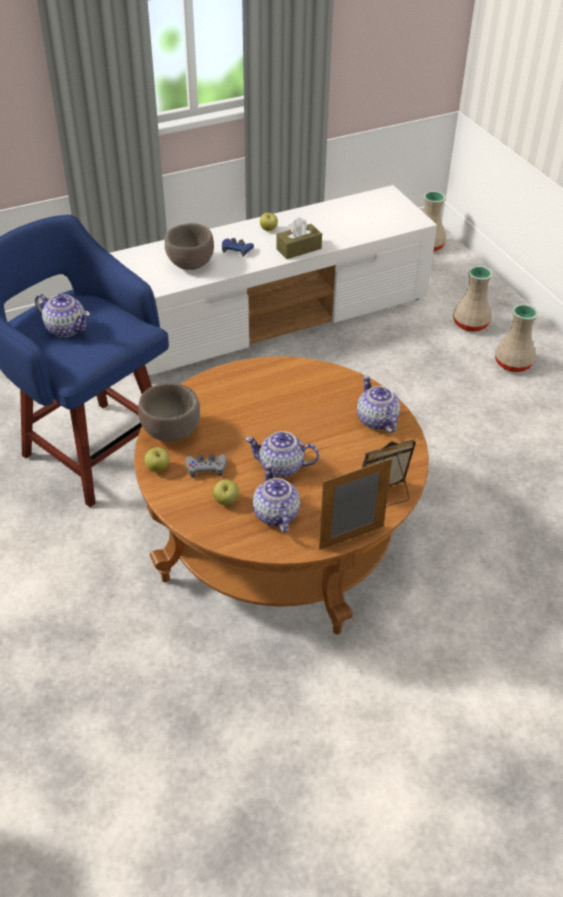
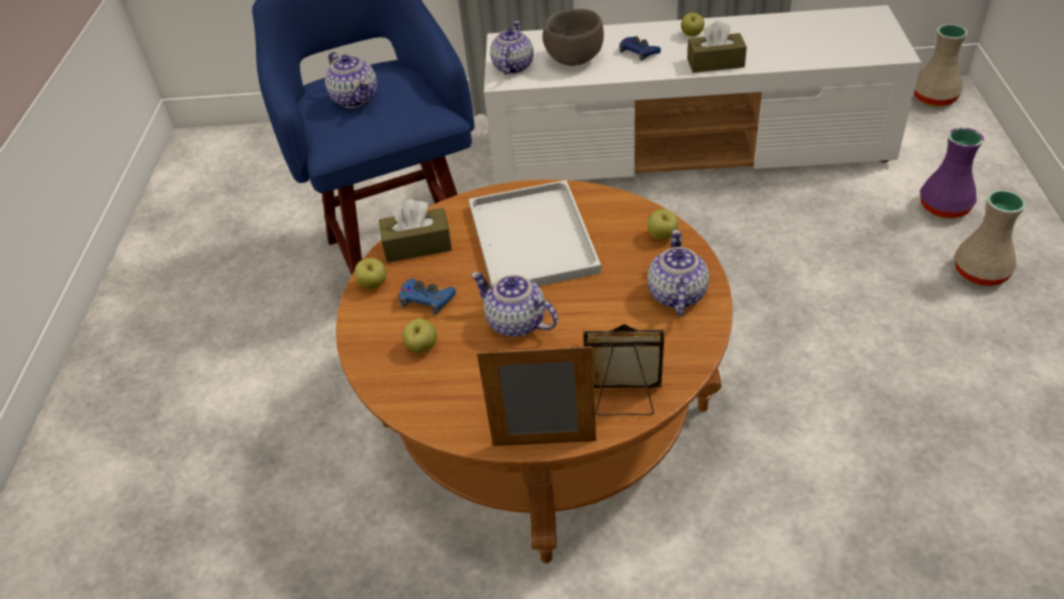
camera: 30 degrees right, 0 degrees up
(171, 431) = (417, 245): brown bowl -> brown tissue box
(206, 468) = (427, 299): grey game controller -> blue game controller
(256, 406) = (534, 240): none -> white tray
(275, 515) = (469, 382): teapot -> teapot (512, 67)
(343, 383) = (662, 236): none -> apple
(469, 324) = (943, 207): beige vase -> purple vase

